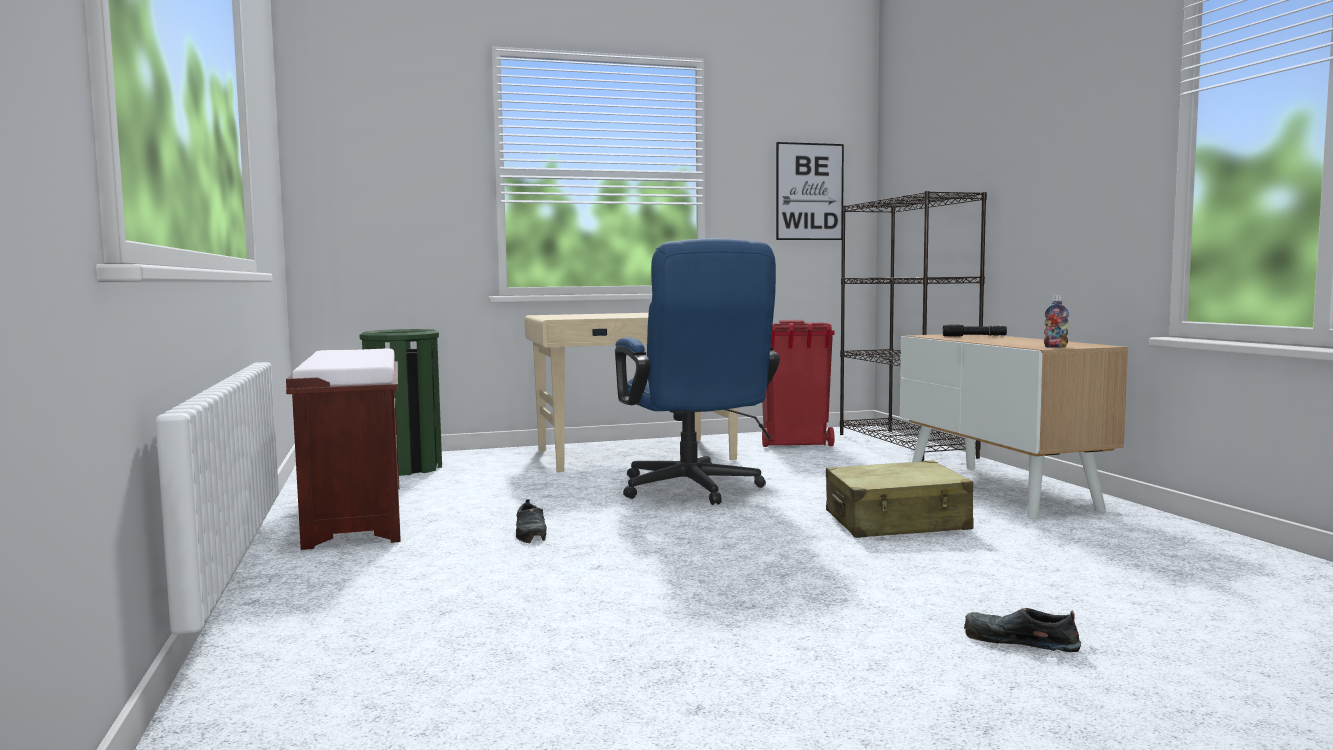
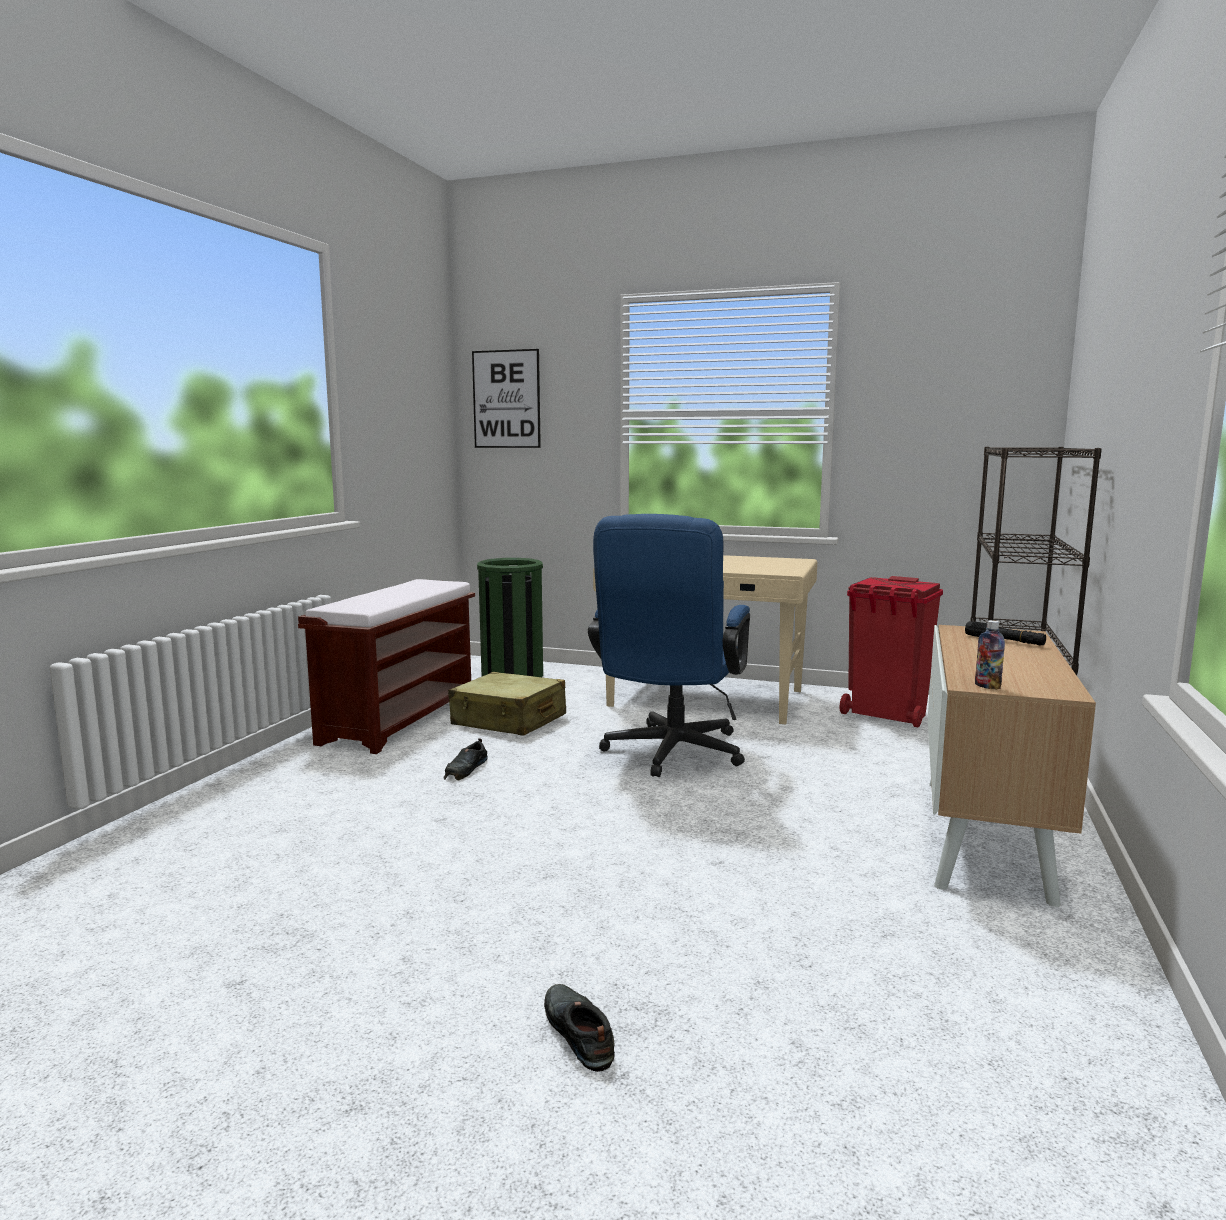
camera: 35 degrees right, 5 degrees up
(809, 192) = (966, 426): picture -> picture (506, 399)
(897, 522) = (775, 847): beige suitcase -> beige suitcase (509, 720)

